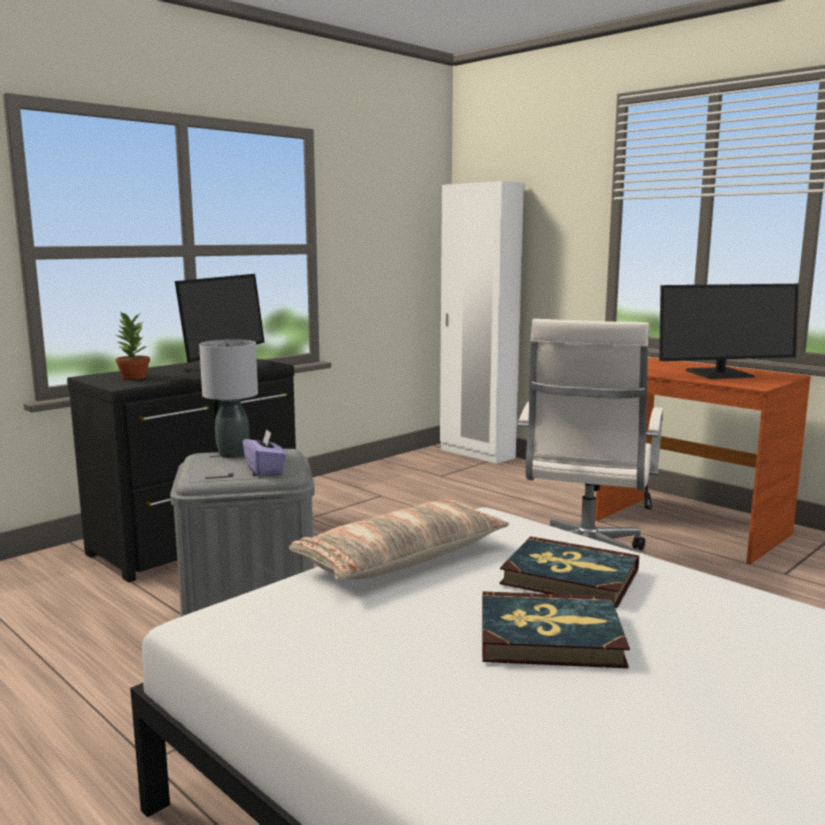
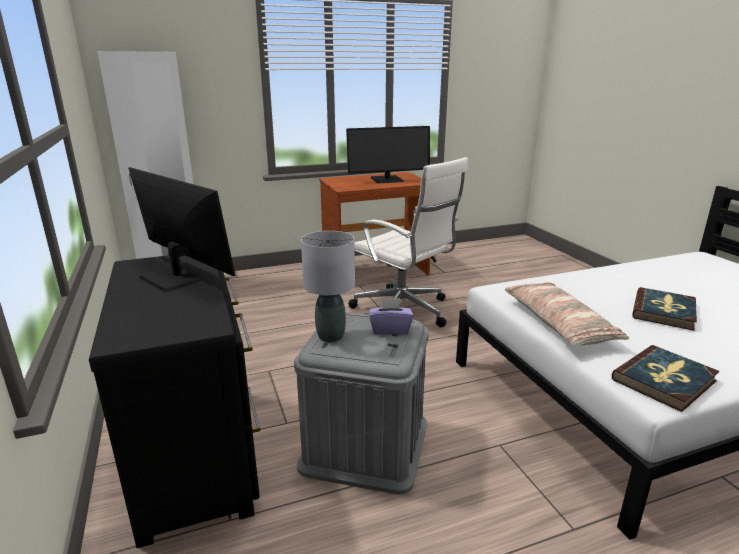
camera: 65 degrees left, 10 degrees up
(133, 377) = (165, 318): potted plant -> none
(569, 577) = (595, 292): book -> book (664, 380)
(720, 374) = (387, 180): monitor -> monitor turned 60 degrees clockwise

